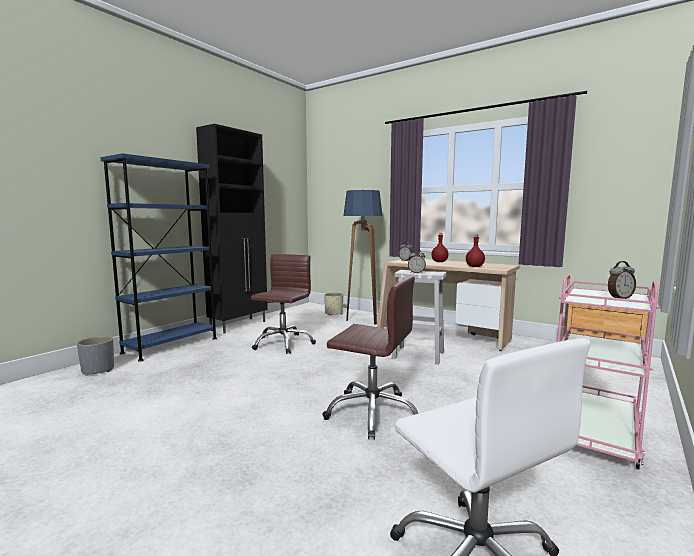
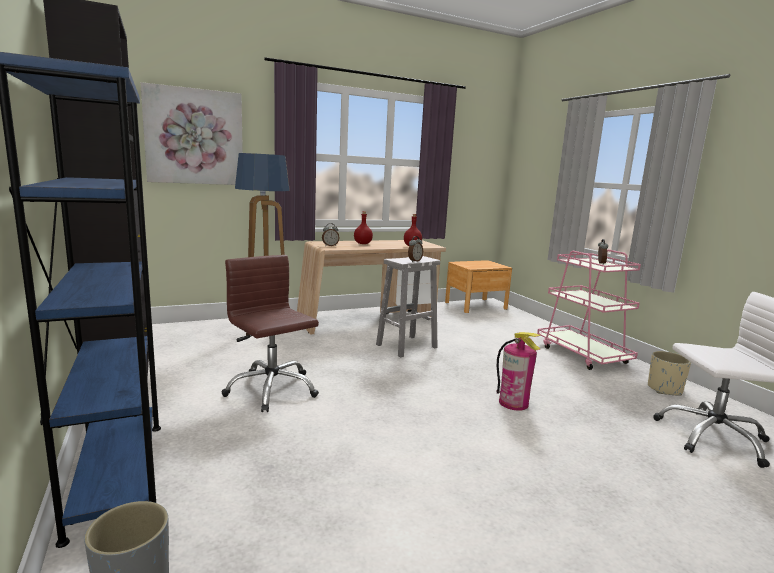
camera: 60 degrees left, 5 degrees up
(333, 313) = (205, 332): beige planter -> beige planter (664, 389)
(350, 185) = (194, 137): none -> picture
(372, 412) = (513, 403): brown office chair -> fire extinguisher

